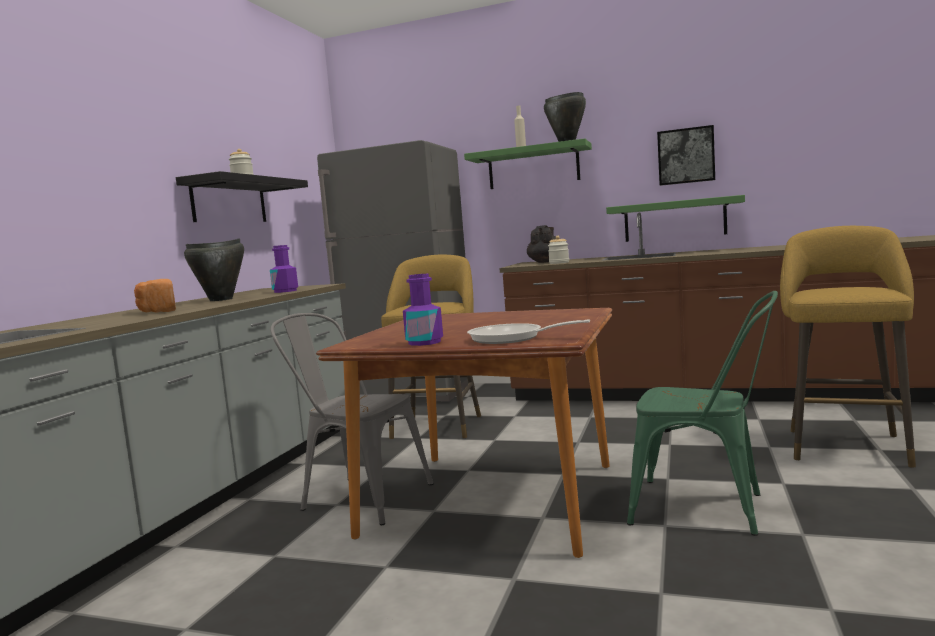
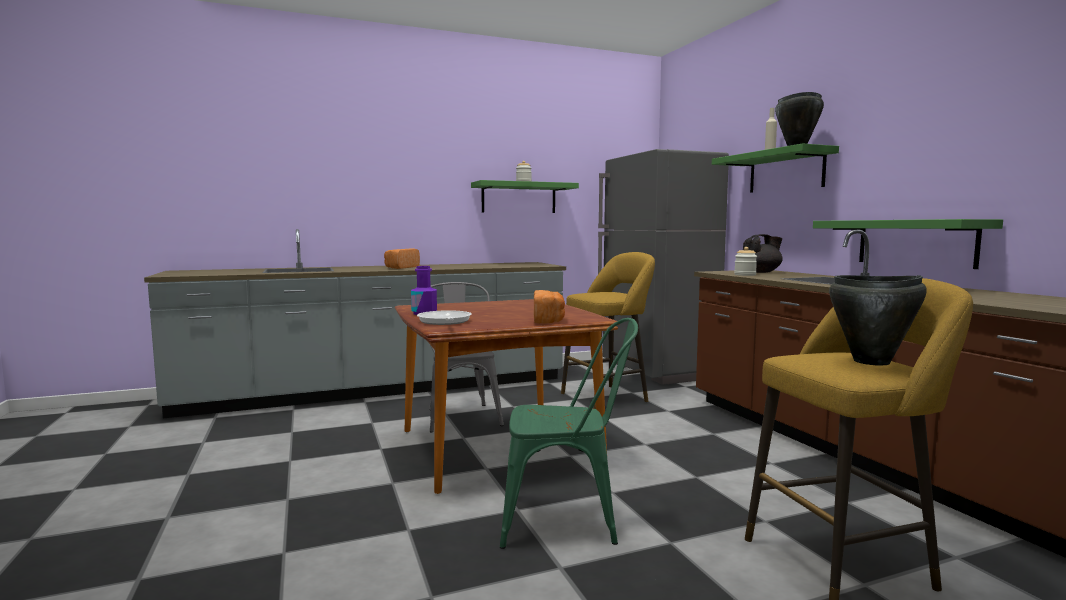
camera: 50 degrees right, 0 degrees up
(221, 299) = (460, 266): black cooking pot -> black cooking pot (872, 362)
(229, 201) = (519, 198): black shelf -> green shelf
(285, 291) = (507, 266): purple bottle -> none
(570, 317) = (548, 320): none -> bread
(686, 156) = (938, 162): picture -> none
(709, 508) = (569, 520): green chair -> green chair turned 75 degrees counterclockwise

